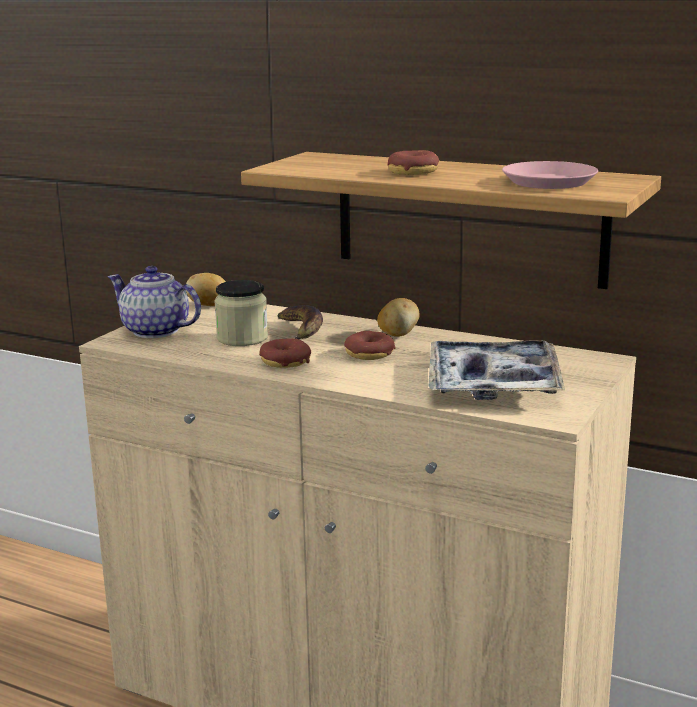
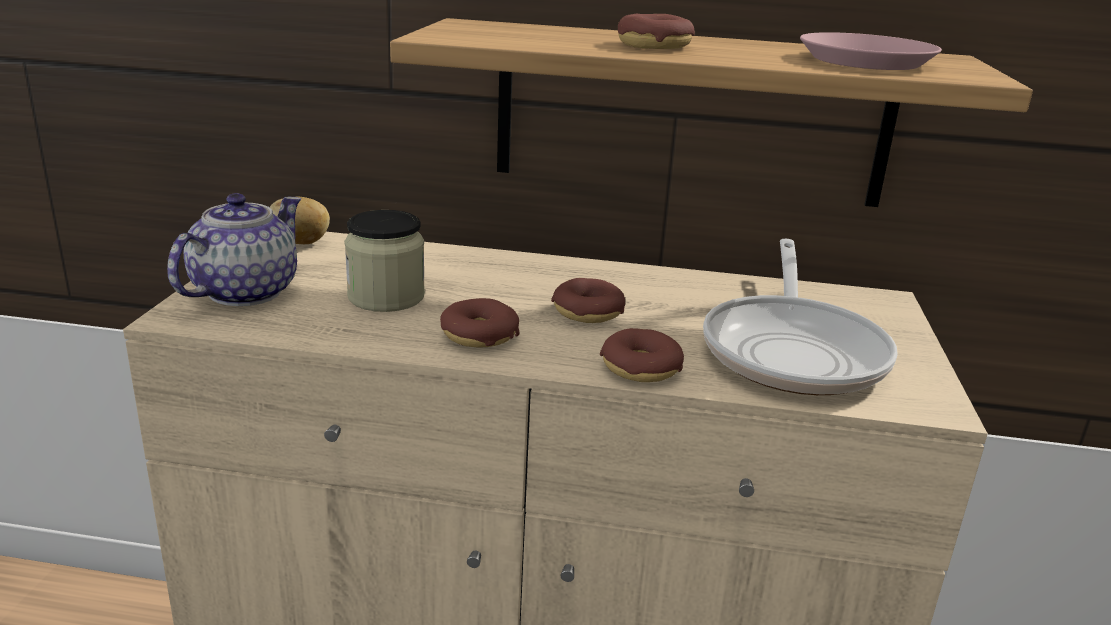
camera: 20 degrees left, 5 degrees up
(156, 331) = (243, 292): teapot -> teapot turned 105 degrees clockwise
(300, 331) = (462, 280): banana -> none
(375, 385) = (641, 368): none -> donut
(398, 335) = (600, 277): potato -> none
(493, 383) = (794, 350): tray -> frying pan

